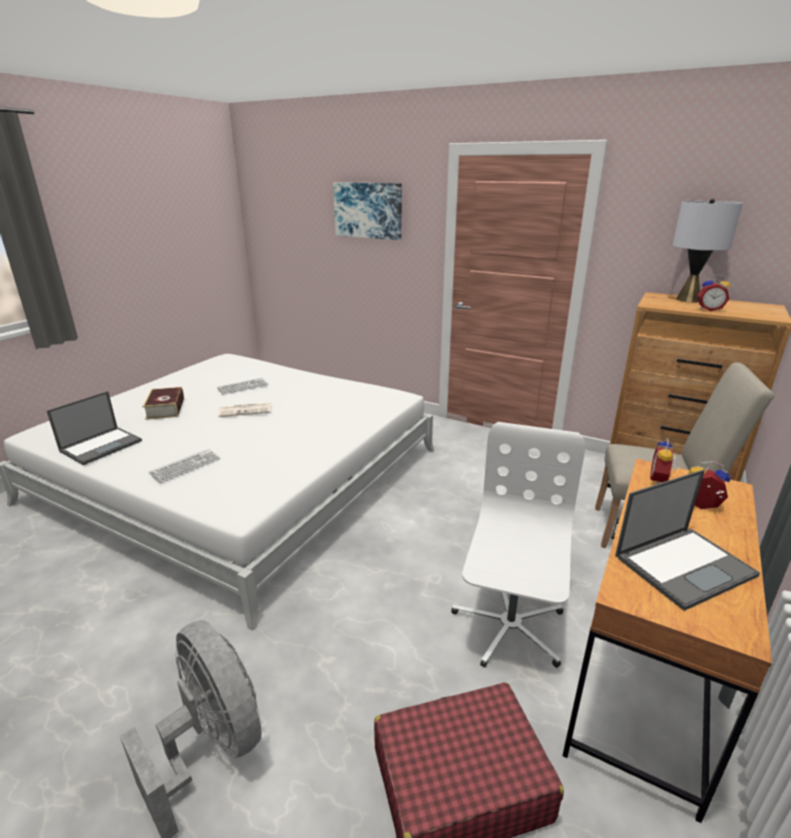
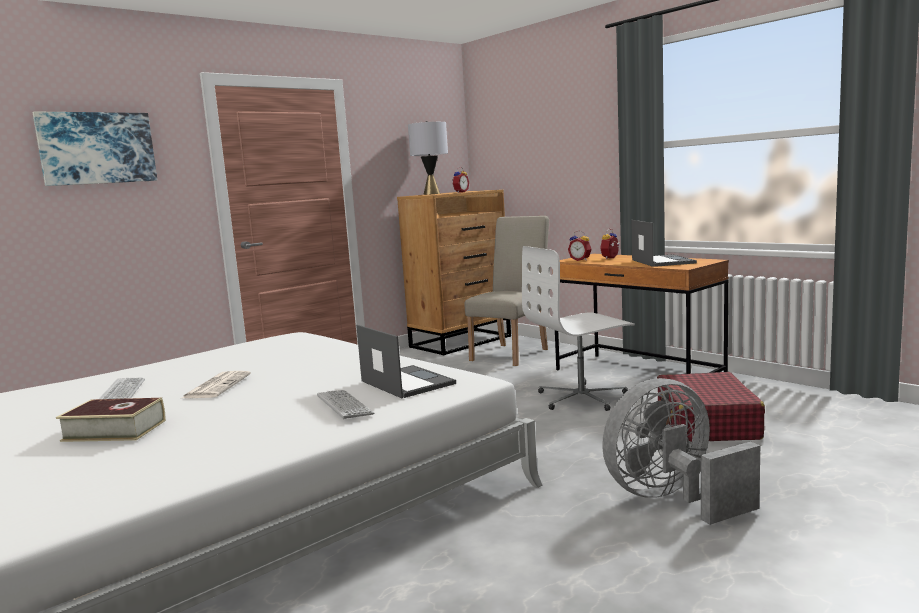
camera: 70 degrees left, 15 degrees down
(102, 445) = (193, 460): laptop -> laptop (406, 382)
(509, 626) = (582, 398): white office chair -> white office chair turned 60 degrees counterclockwise

